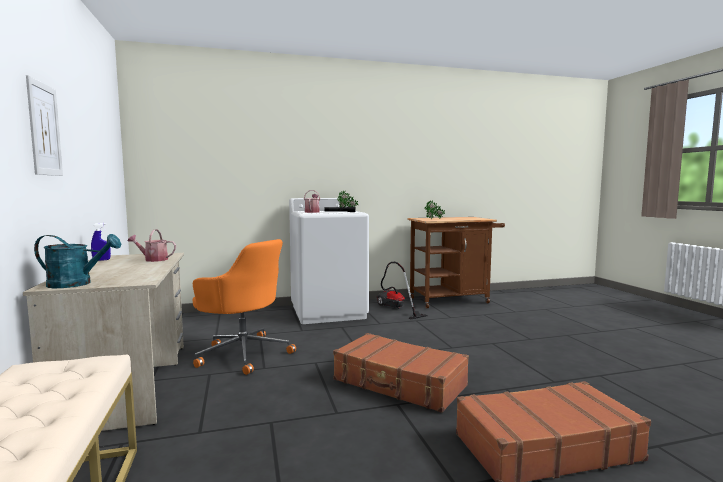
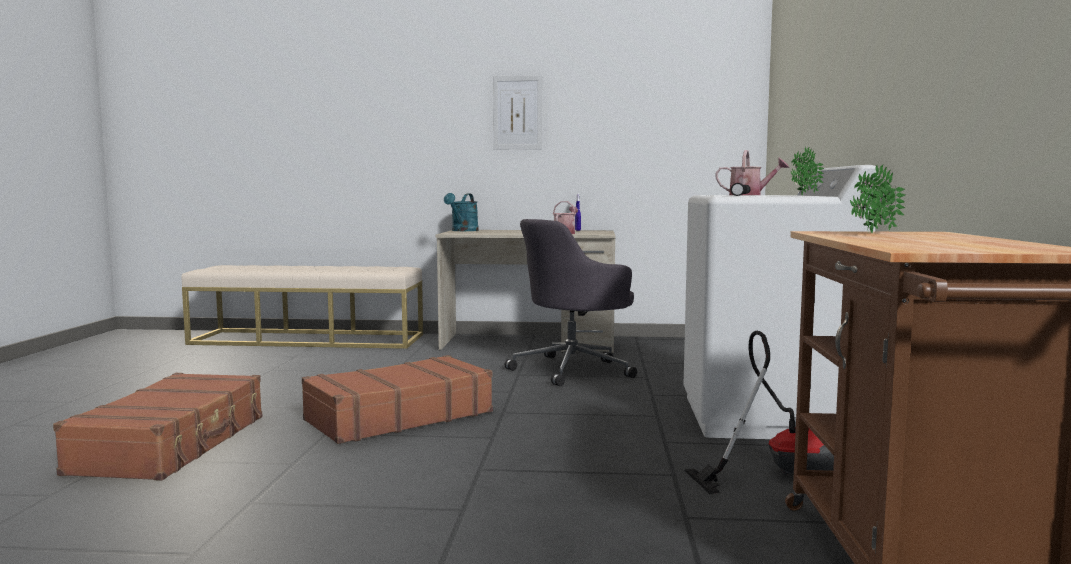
camera: 110 degrees right, 0 degrees up
(243, 353) = (573, 369): orange office chair -> grey office chair

